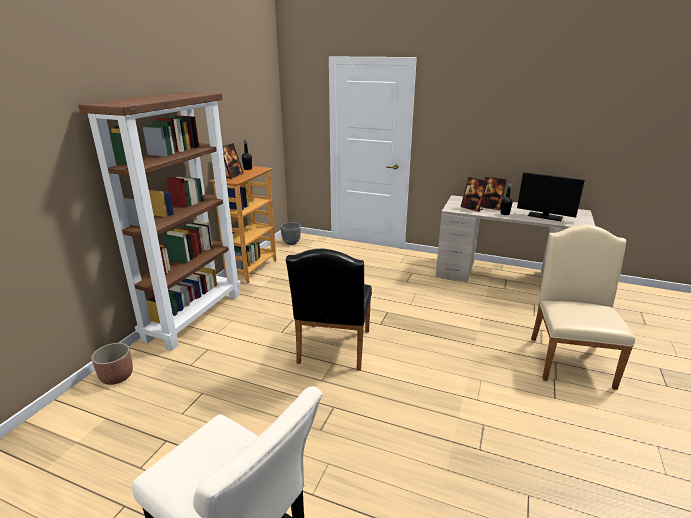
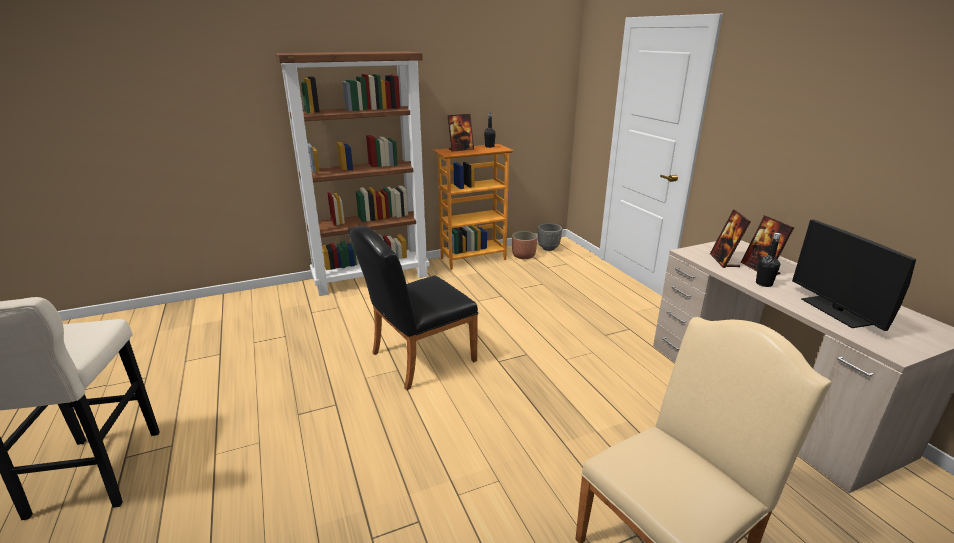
camera: 45 degrees right, 0 degrees up
(117, 376) = (267, 297): planter -> planter (523, 256)

